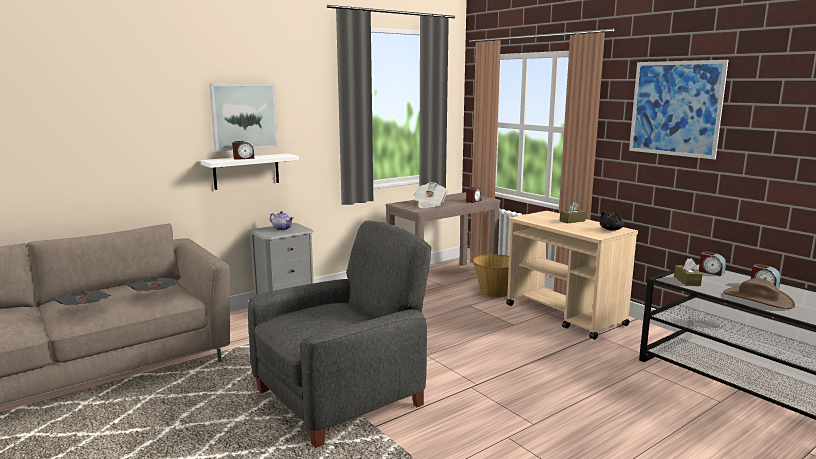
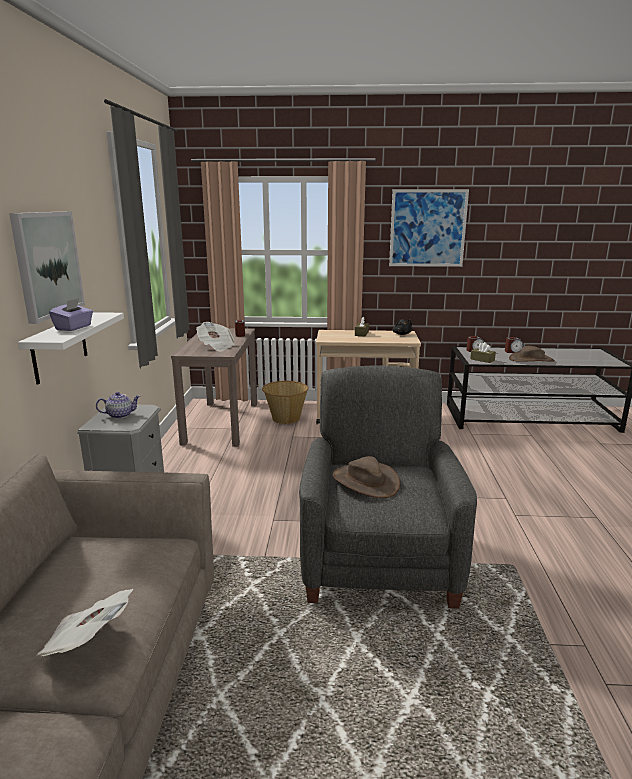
camera: 50 degrees left, 5 degrees up
(155, 297) = (134, 564): newspaper -> none
(243, 158) = (74, 328): alarm clock -> purple tissue box
(319, 313) = (365, 481): none -> brown hat

